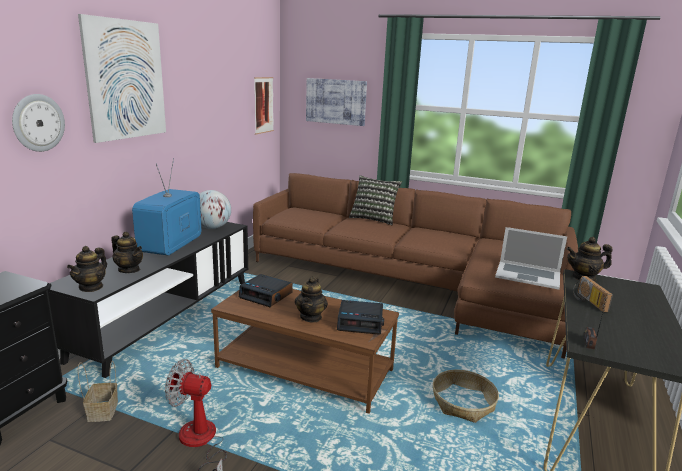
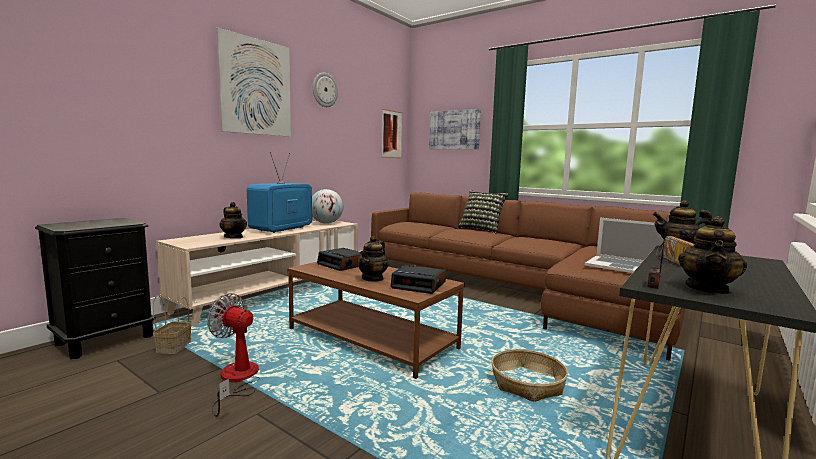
camera: 15 degrees right, 10 degrees down
(38, 123) = (171, 105): wall clock -> wall clock (324, 90)
(91, 287) = (193, 242): teapot -> teapot (708, 289)
(167, 317) = (273, 294): black tv stand -> beige tv stand

